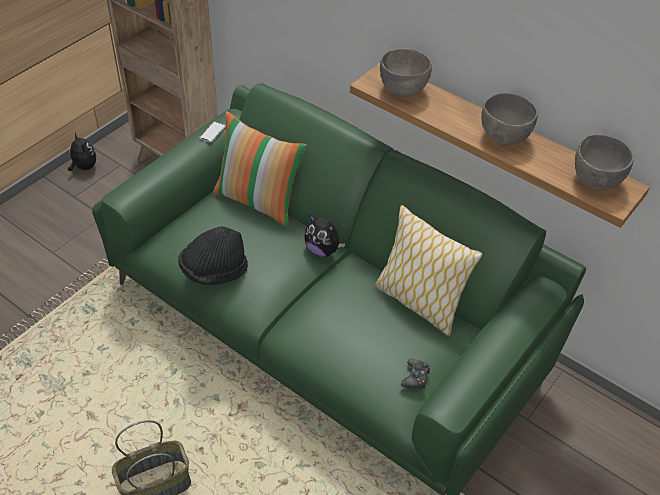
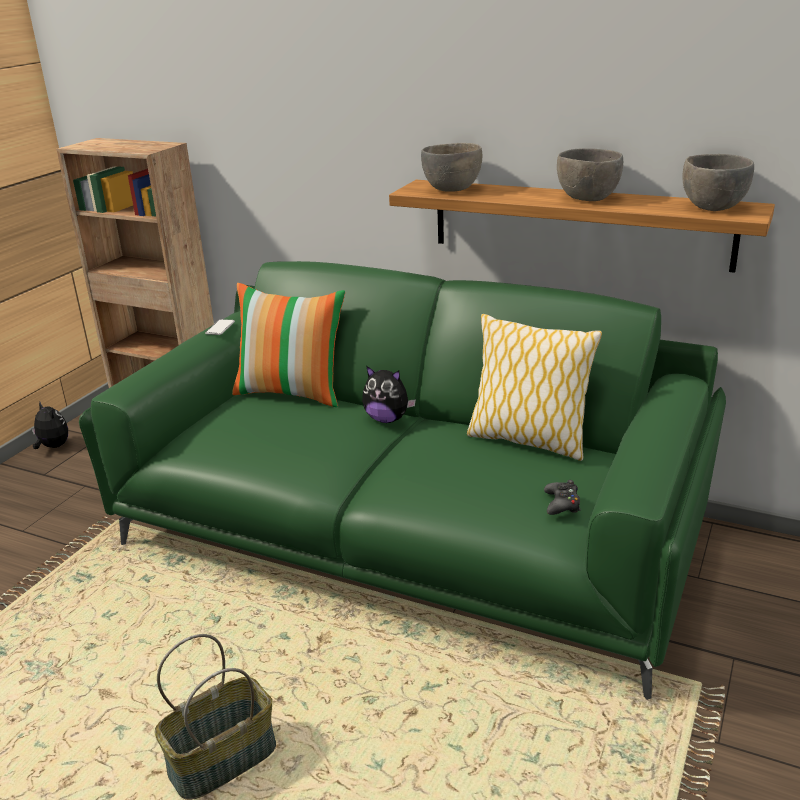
camera: 10 degrees left, 20 degrees down
(214, 271) = (256, 455): black hat -> none

